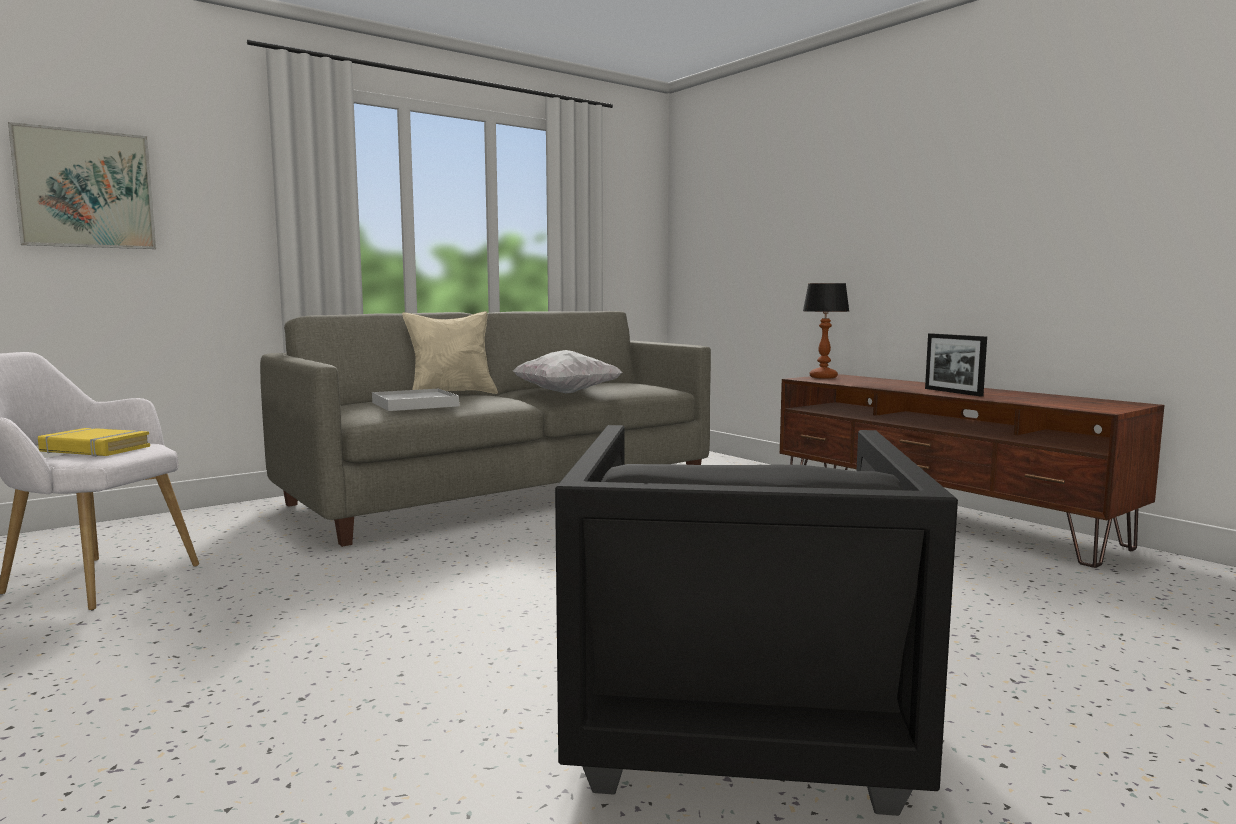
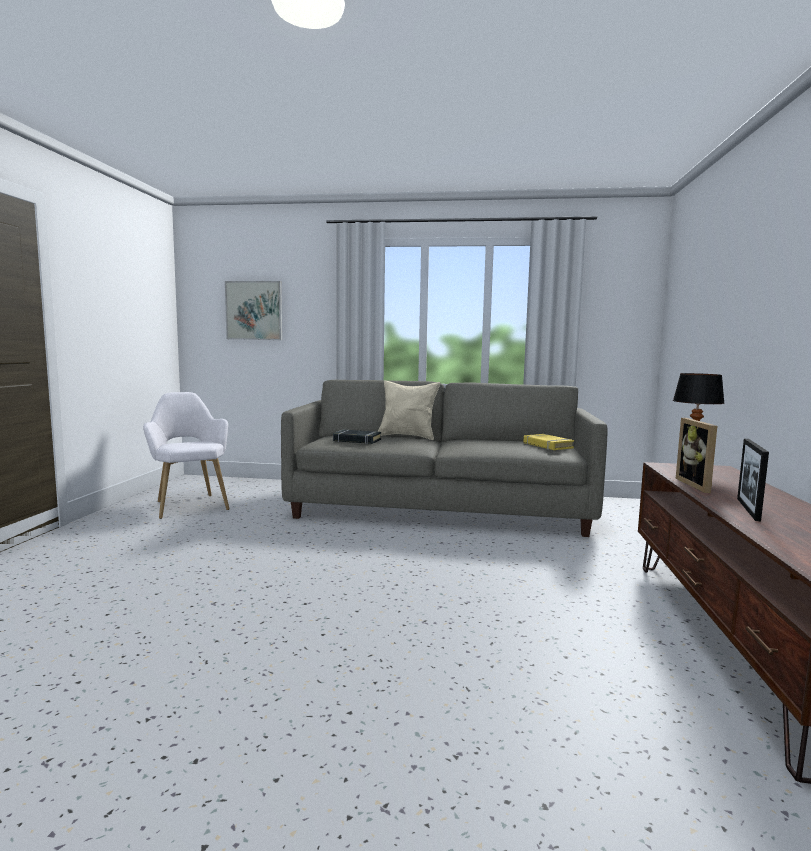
camera: 45 degrees right, 0 degrees up
(94, 449) = (190, 442): yellow book -> yellow book (547, 445)
(415, 404) = (357, 440): white tray -> black book
(566, 393) = (470, 446): white pillow -> none
(736, 720) = (183, 702): black armchair -> none
(876, 385) = (699, 485): none -> picture frame

